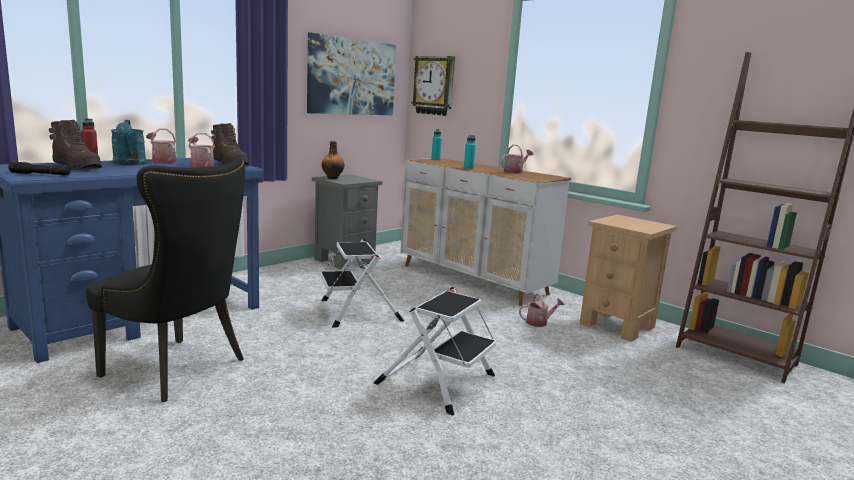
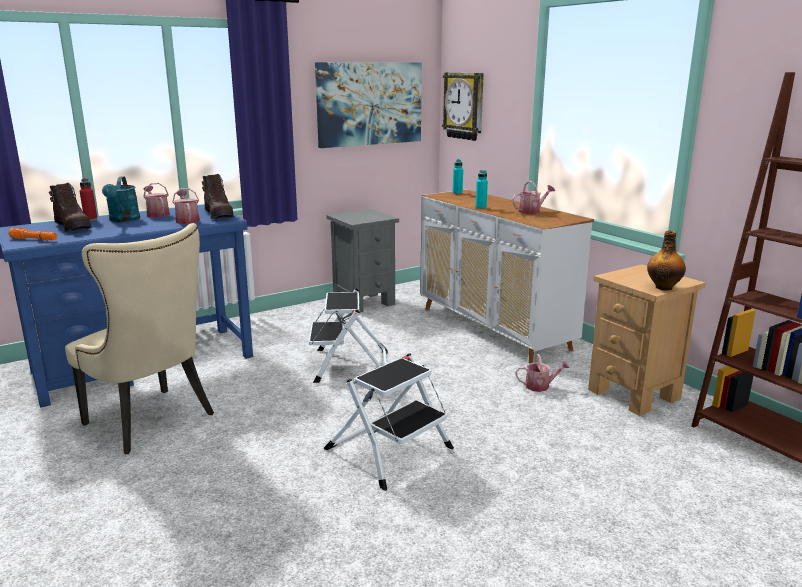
camera: 15 degrees right, 5 degrees up
(40, 174) = (34, 239): black flashlight -> orange flashlight
(177, 369) = (151, 421): black chair -> beige chair
(332, 178) = (347, 215): bottle -> bottle (664, 287)

